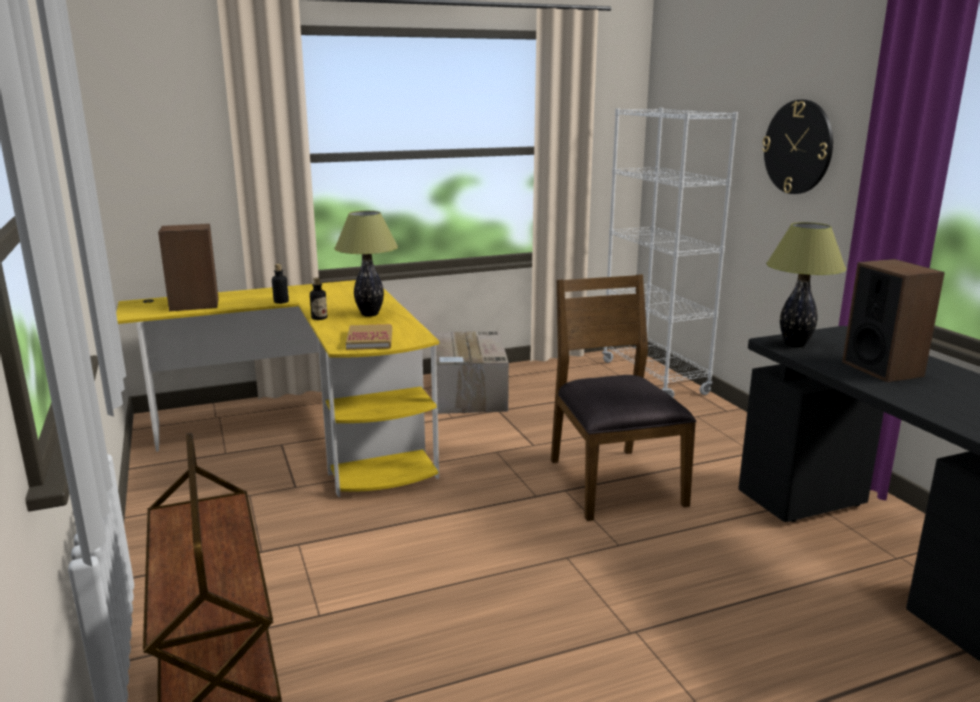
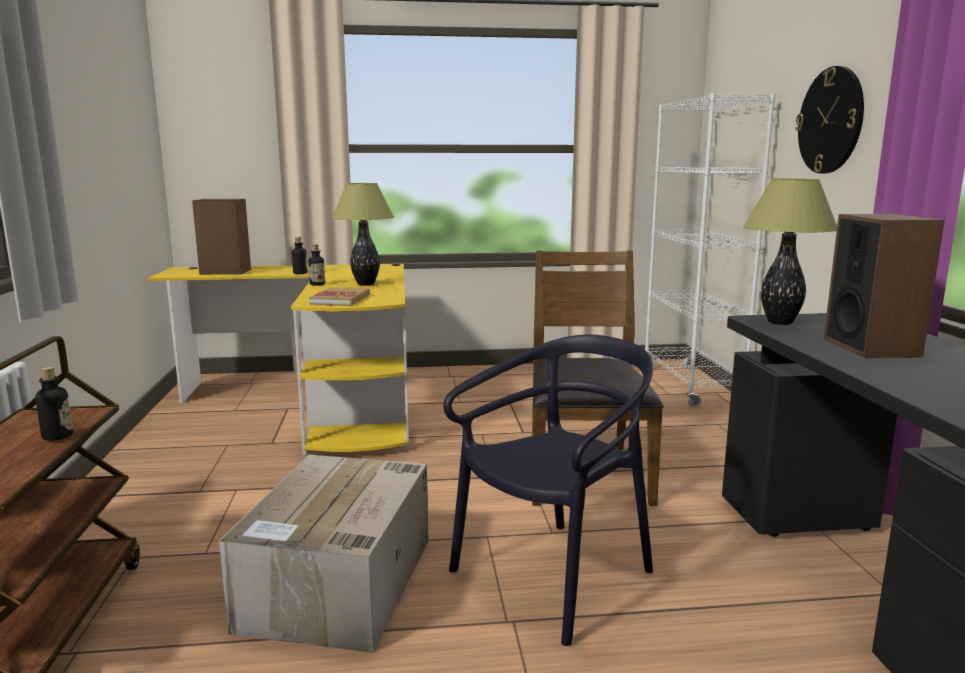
camera: 15 degrees right, 5 degrees down
(231, 536) = (57, 436): none -> bottle
(468, 393) = (489, 384): cardboard box -> cardboard box (338, 584)
(644, 586) = (554, 576): none -> black chair

